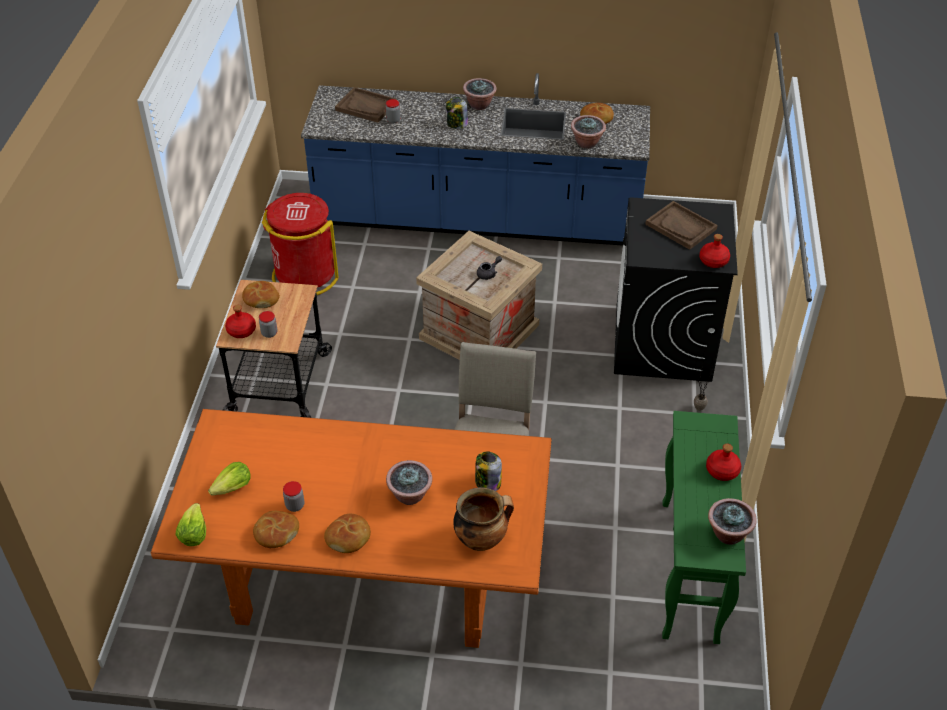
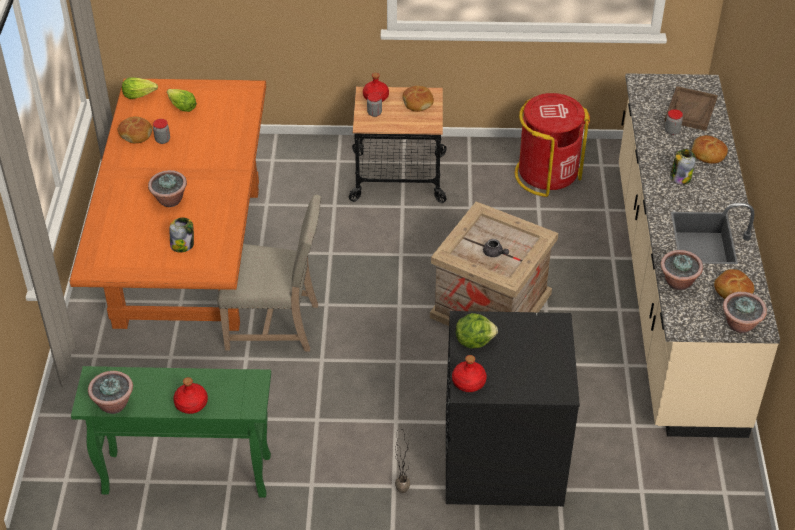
camera: 85 degrees right, 0 degrees up
(348, 538) = (128, 171): bread -> bread (708, 154)
(477, 219) = (674, 293): blue counter -> beige counter
(479, 105) = (725, 192): potted plant -> potted plant (740, 325)
(481, 539) = (122, 245): cooking pot -> none
(664, 254) = (474, 341): none -> lettuce
(681, 227) = (525, 356): brown tray -> none

